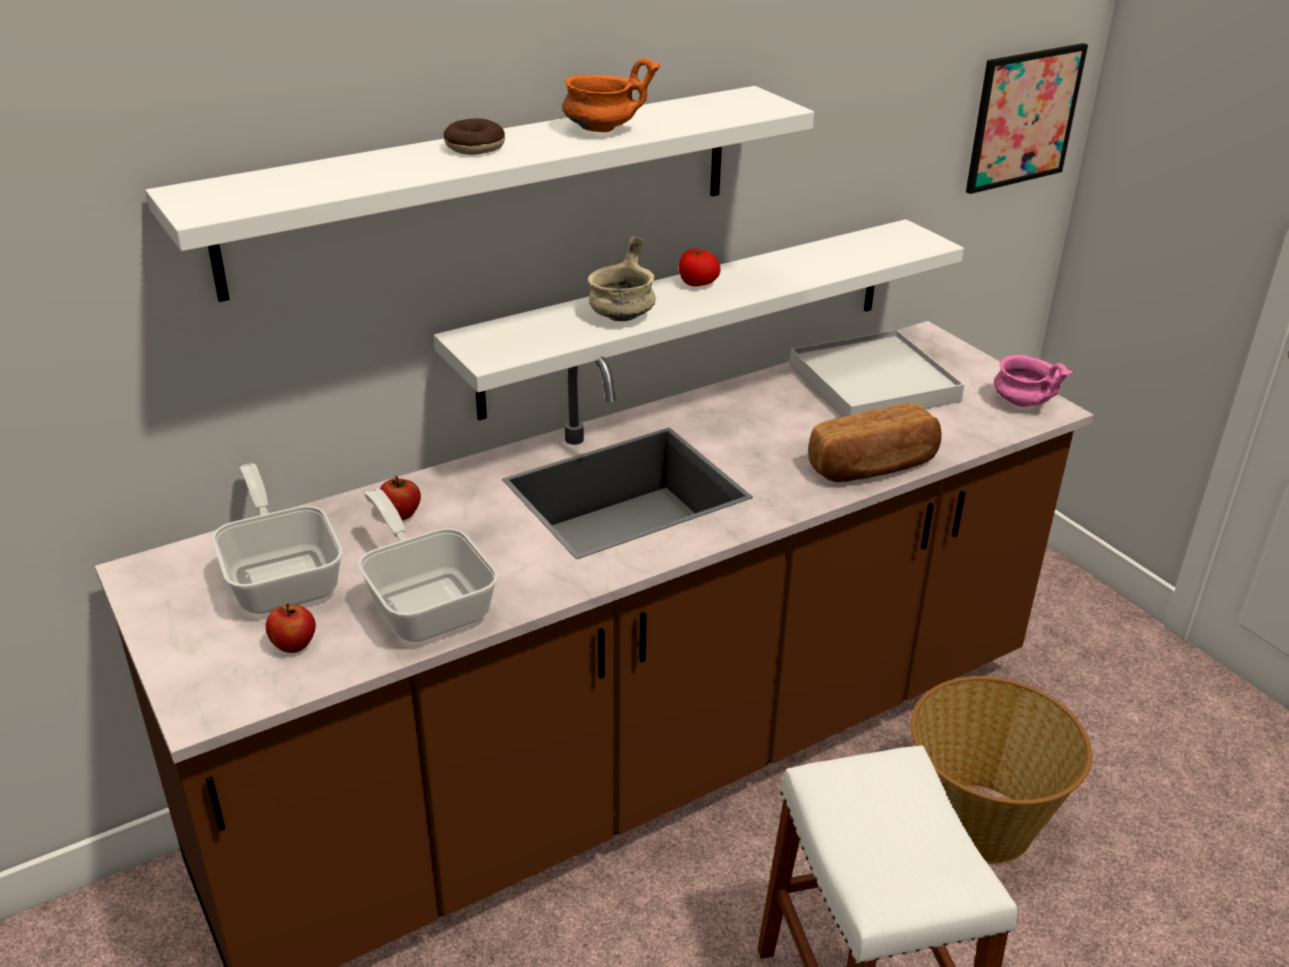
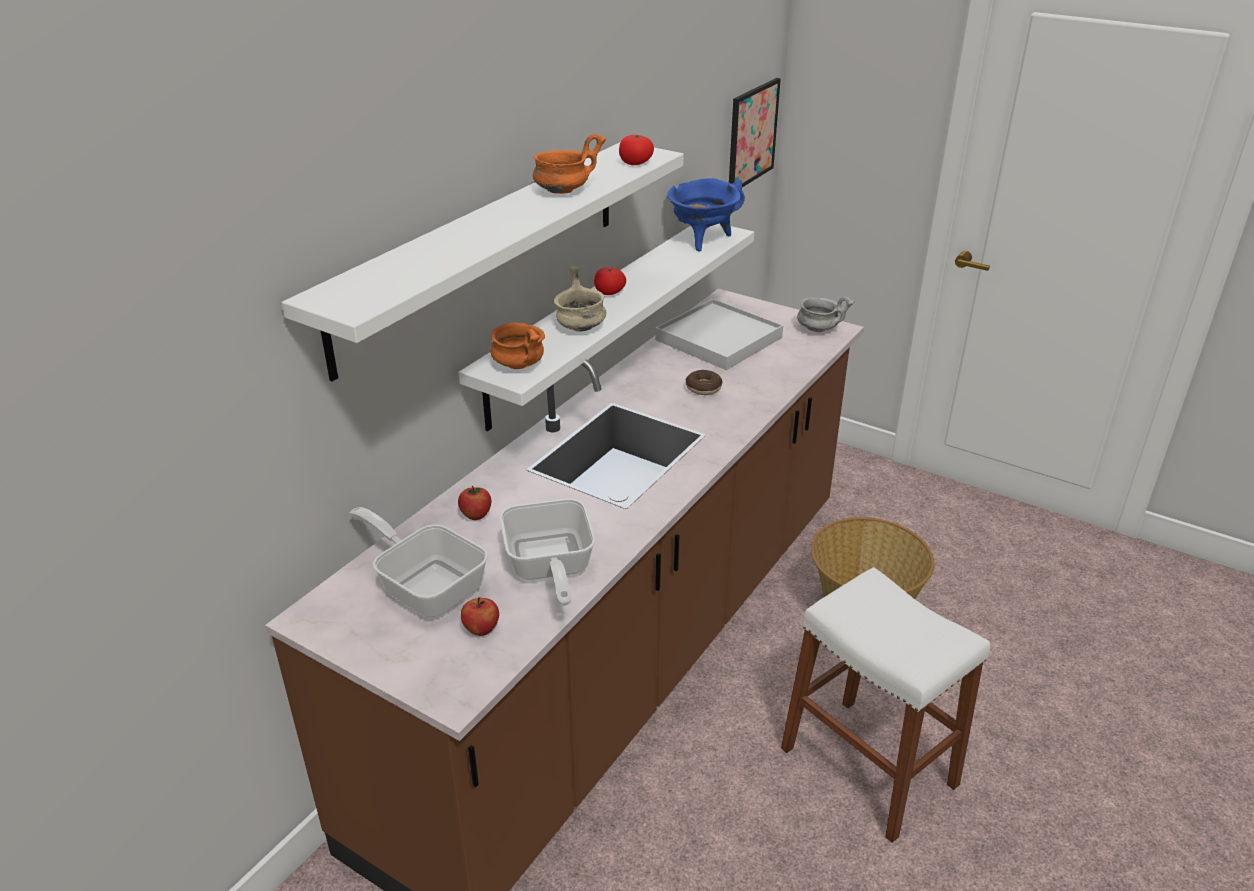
camera: 25 degrees left, 0 degrees up
(426, 601) = (549, 569): frying pan -> frying pan turned 135 degrees counterclockwise
(475, 147) = (491, 220): donut -> donut (703, 388)
(507, 343) = (520, 365): none -> orange bowl
(734, 113) = (636, 163): none -> tomato
(874, 467) = (764, 394): bread -> none
(880, 245) = (702, 240): none -> blue cooking pot
(1024, 402) = (819, 329): pink bowl -> grey bowl

